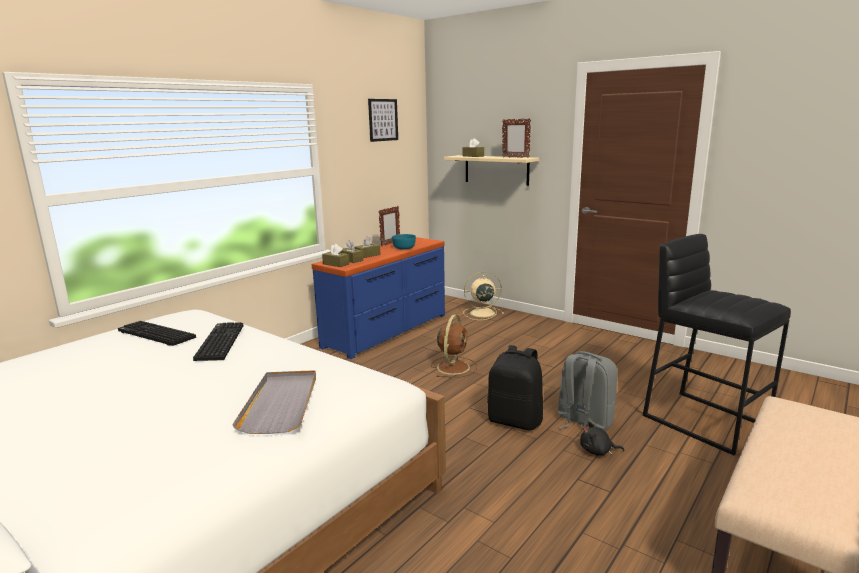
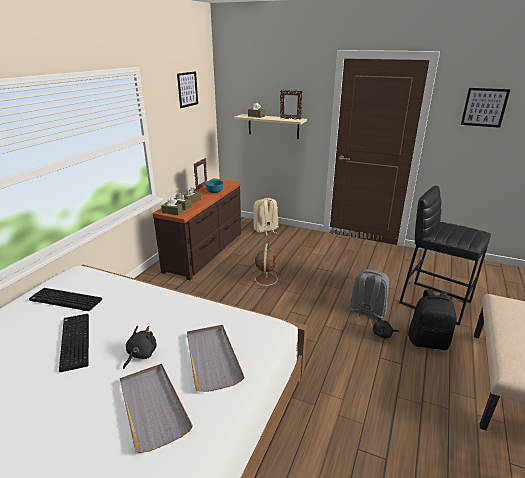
camera: 15 degrees left, 10 degrees up
(174, 439) = (152, 407): none -> grey tray
(199, 390) = (140, 354): none -> black plush toy
(219, 342) = (124, 302): keyboard -> keyboard (74, 341)
(387, 331) = (206, 252): blue dresser -> brown dresser
(481, 313) = (266, 230): beige fan -> beige backpack
(515, 421) = (324, 318): black backpack -> black backpack (428, 341)
(795, 127) = (484, 107): none -> picture

